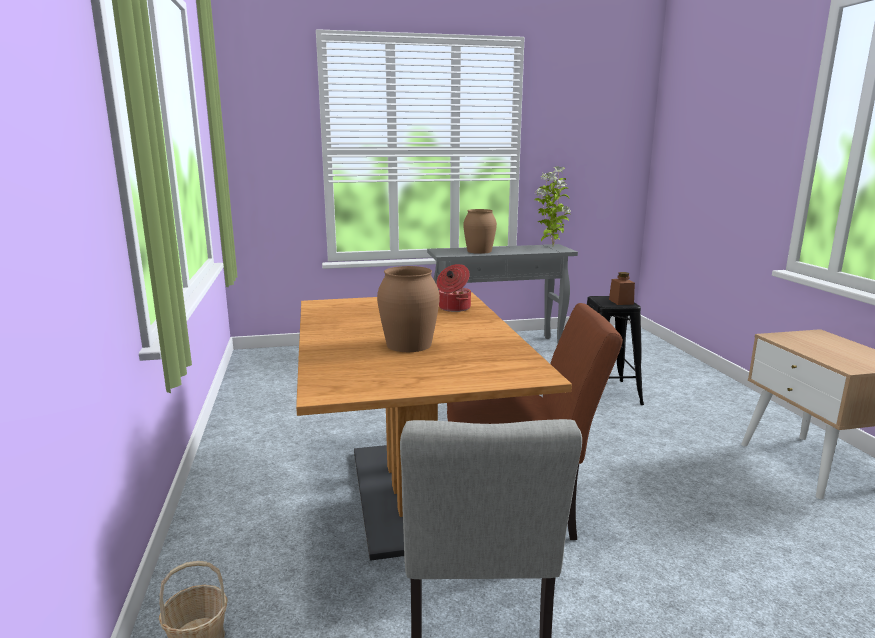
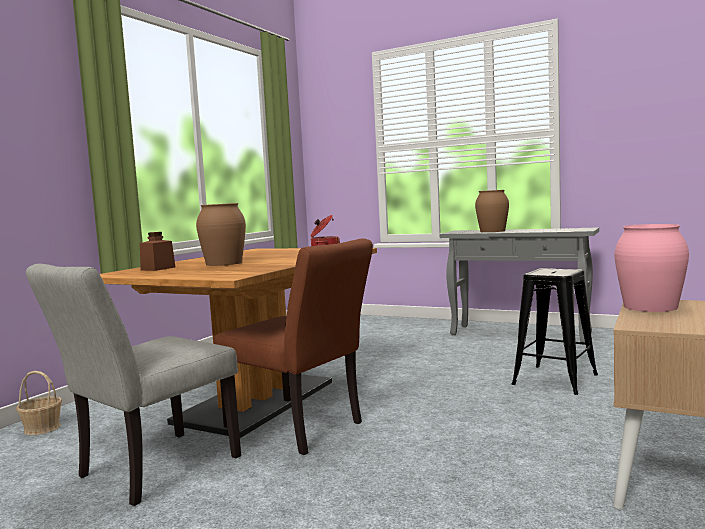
camera: 40 degrees right, 10 degrees down
(551, 246) = (581, 228): potted plant -> none
(621, 302) = (559, 272): brown jar -> brown jar (158, 268)
(798, 343) = (650, 307): none -> pink vase

